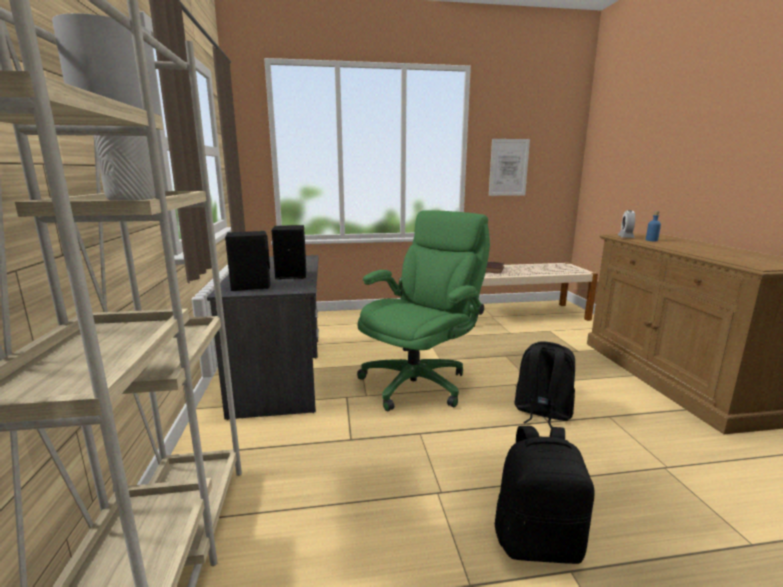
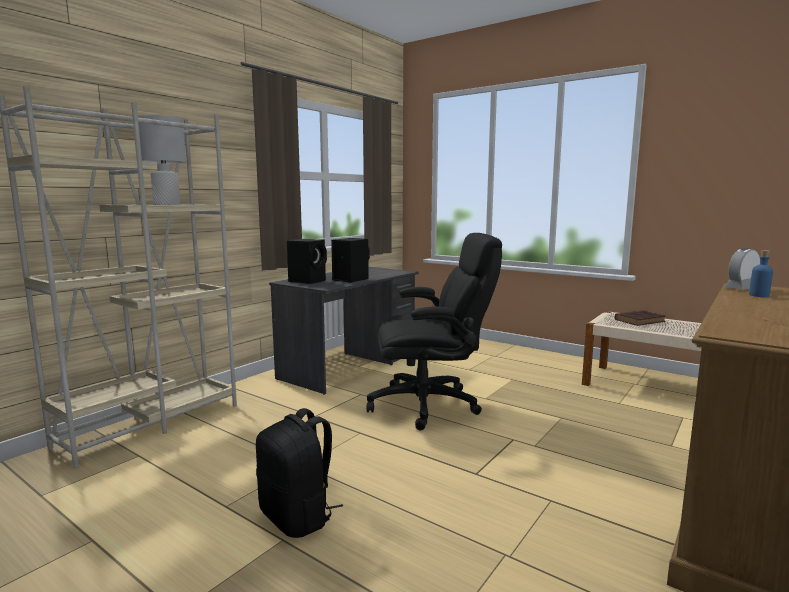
camera: 45 degrees right, 5 degrees down
(420, 382) = (431, 405): green office chair -> black office chair
(508, 167) = (701, 188): picture -> none
(542, 413) = (485, 466): black backpack -> none

